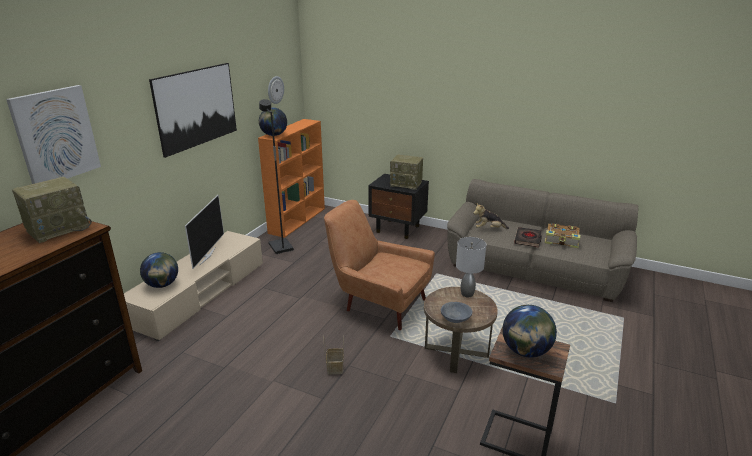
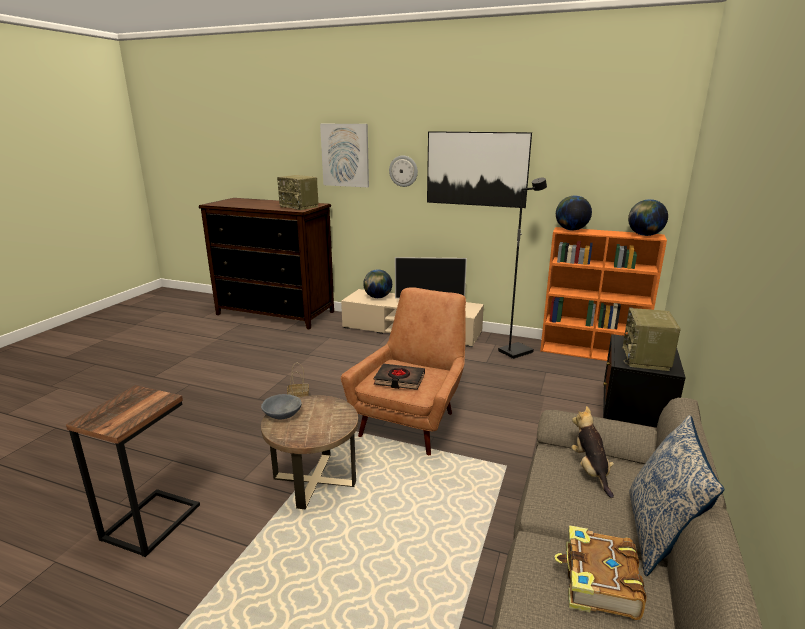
camera: 85 degrees right, 5 degrees down
(275, 90) = (614, 181): wall clock -> wall clock (403, 171)
(467, 294) = (337, 425): grey table lamp -> none
(525, 351) = (126, 405): globe -> globe (644, 235)
(528, 224) = (659, 534): none -> pillow
(528, 239) = (572, 522): black book -> black book (399, 380)

